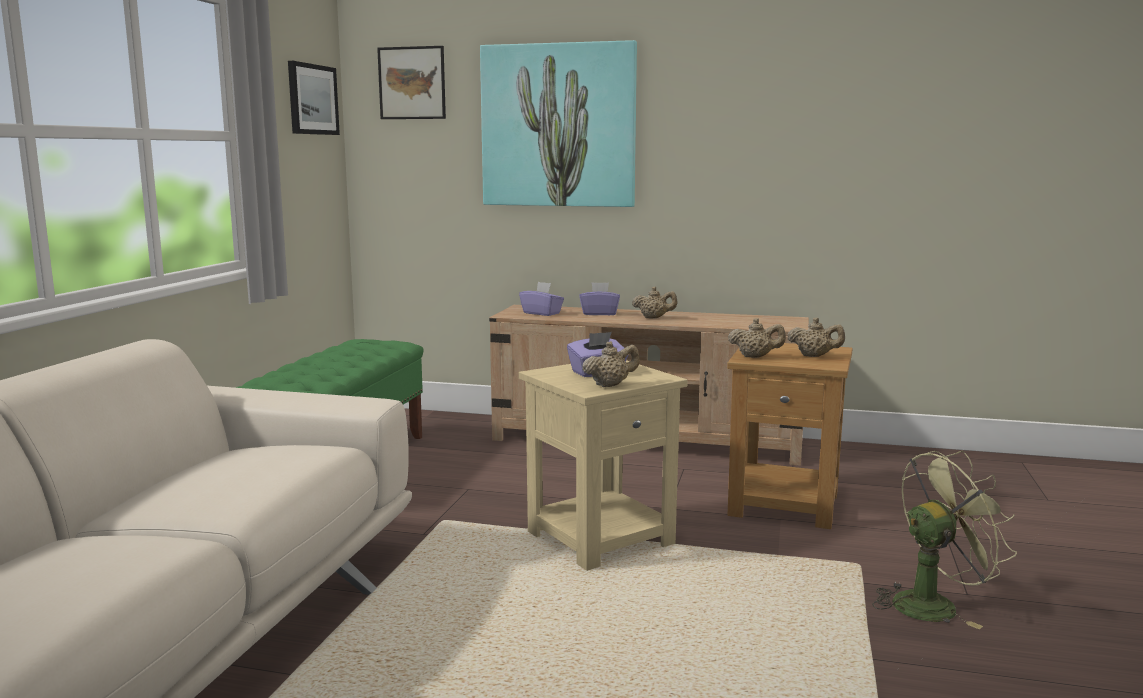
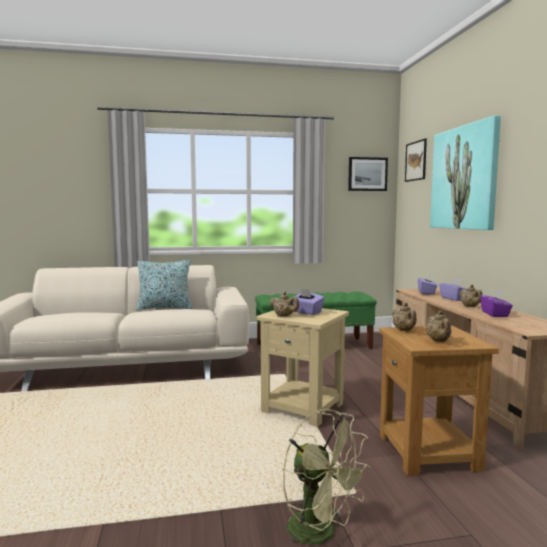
camera: 65 degrees right, 5 degrees down
(152, 480) = (165, 308): none -> pillow
(705, 320) = (495, 314): none -> purple tissue box

